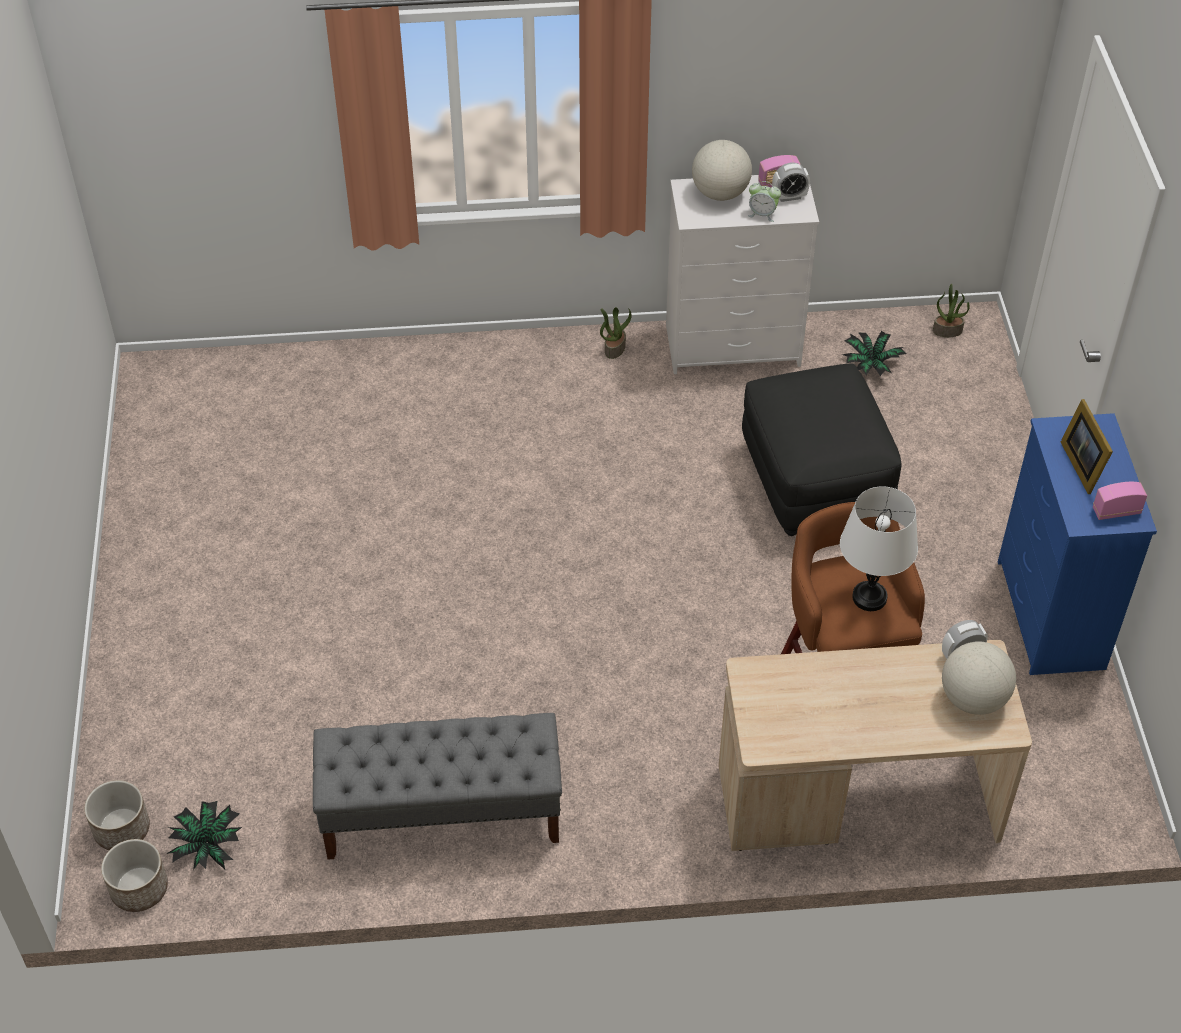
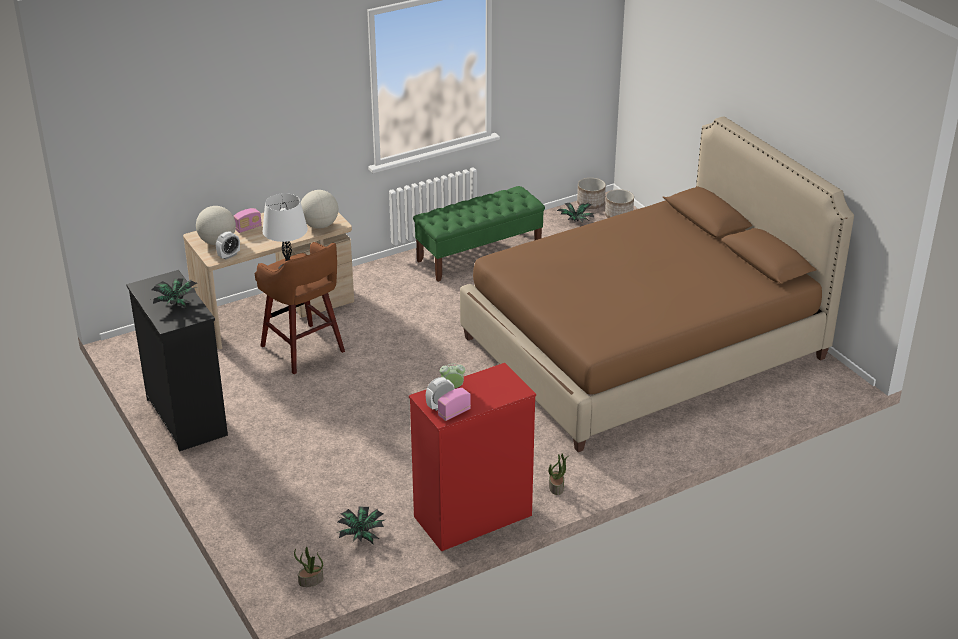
camera: 155 degrees right, 15 degrees down
(344, 512) = (643, 347): none -> brown bed
(441, 814) = (479, 255): grey bench -> green bench
(720, 193) = (492, 393): globe -> globe (320, 225)
(734, 345) = (472, 516): white dresser -> red dresser
(815, 483) = (366, 444): black ottoman -> none
(1049, 616) = (187, 416): blue dresser -> black dresser
(1083, 464) = (176, 303): picture frame -> potted plant
(1116, 511) = (152, 286): radio -> radio (248, 228)

